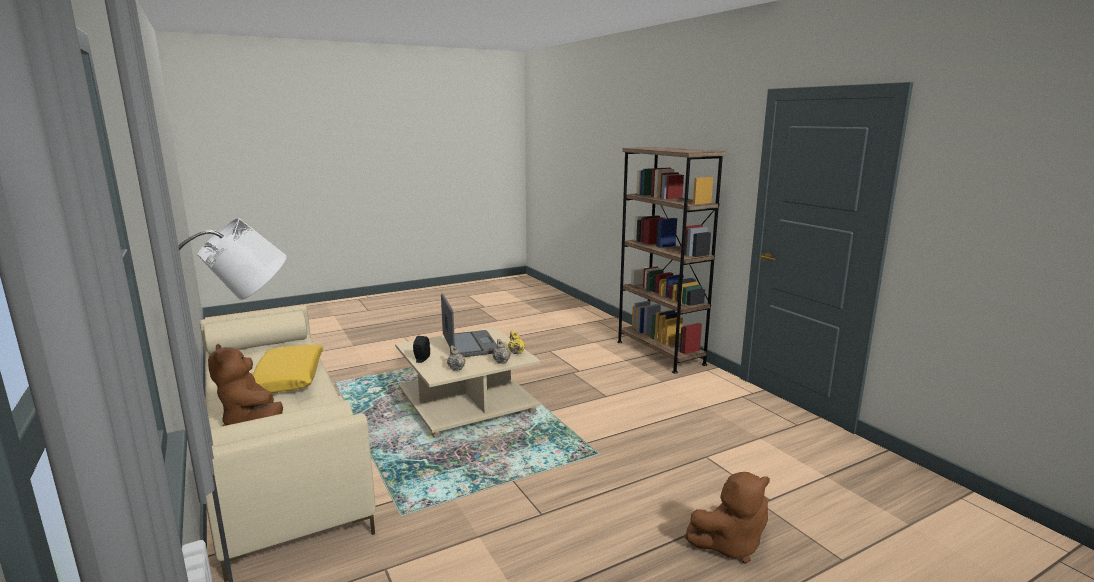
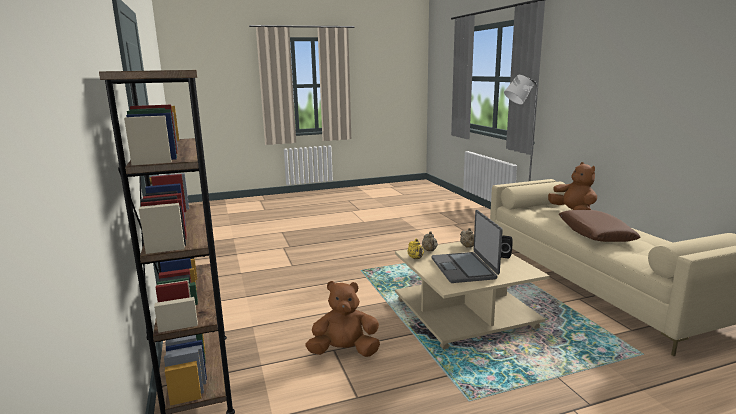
camera: 170 degrees left, 0 degrees up
(289, 378) = (595, 234): yellow pillow -> brown pillow
(729, 545) = (323, 237): brown plush toy -> brown plush toy (344, 351)

